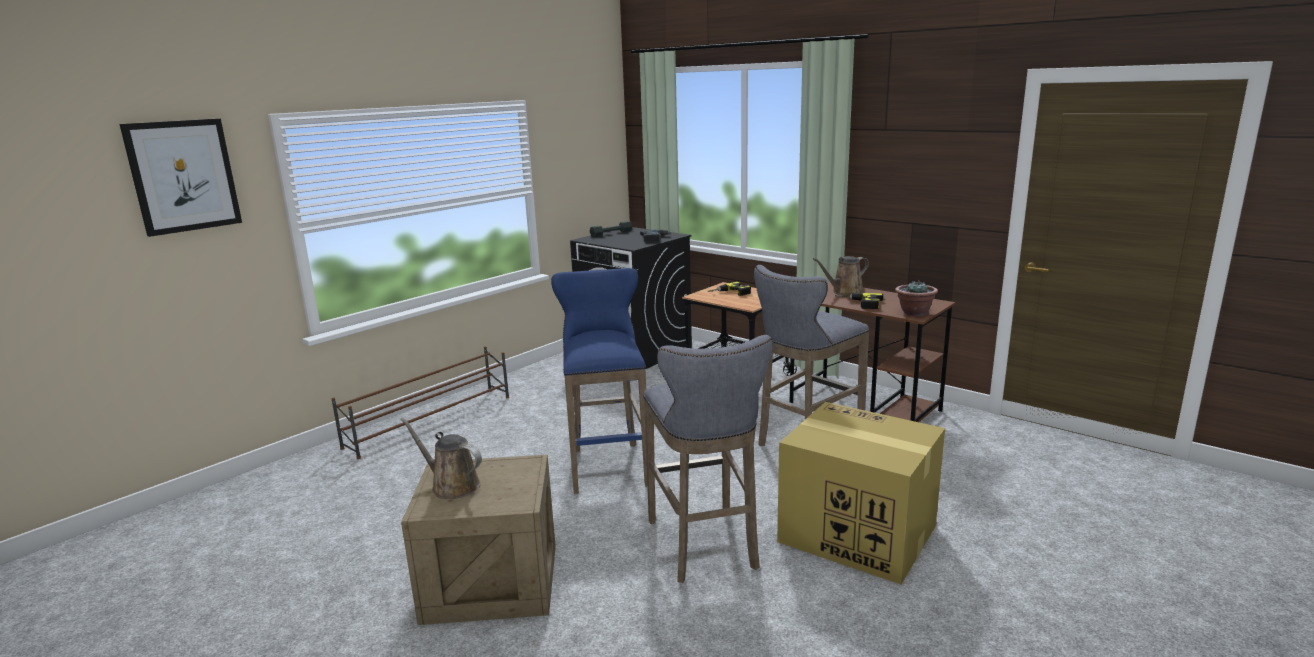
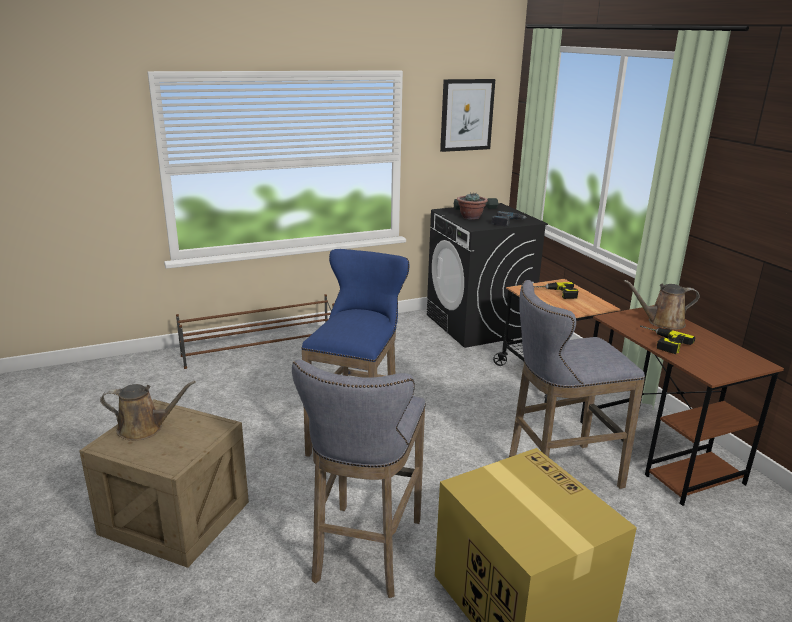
camera: 25 degrees right, 5 degrees up
(183, 176) = (72, 118): picture -> picture (466, 115)
(452, 485) = (145, 428): brown watering can -> brown watering can turned 120 degrees clockwise
(914, 313) = (714, 370): potted plant -> potted plant (470, 217)

